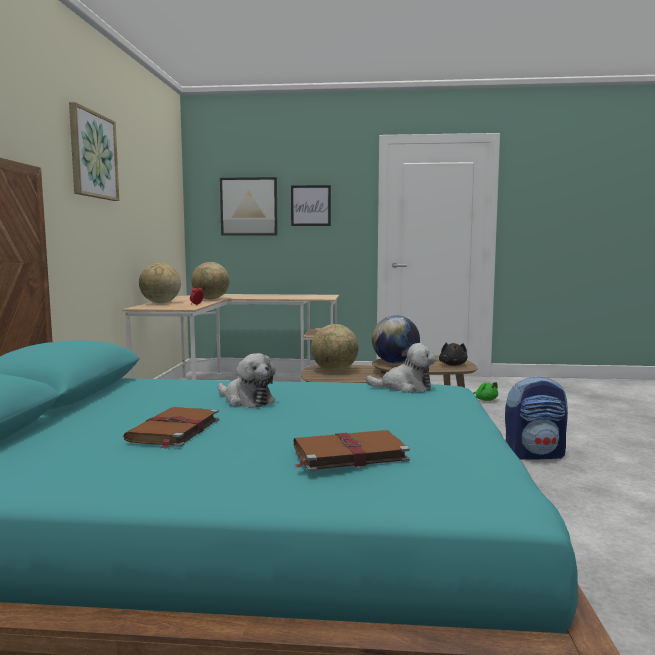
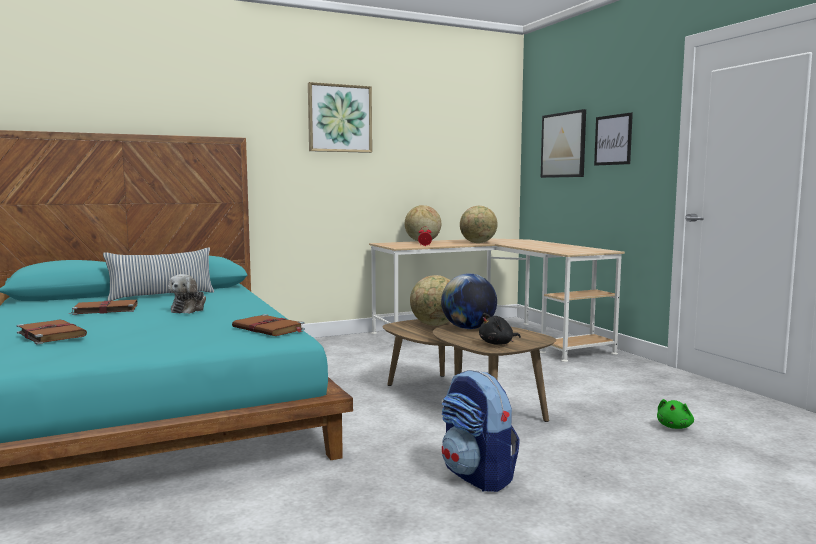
camera: 60 degrees right, 0 degrees up
(99, 405) = (162, 295): none -> pillow
(405, 387) = (269, 329): plush toy -> brown book

